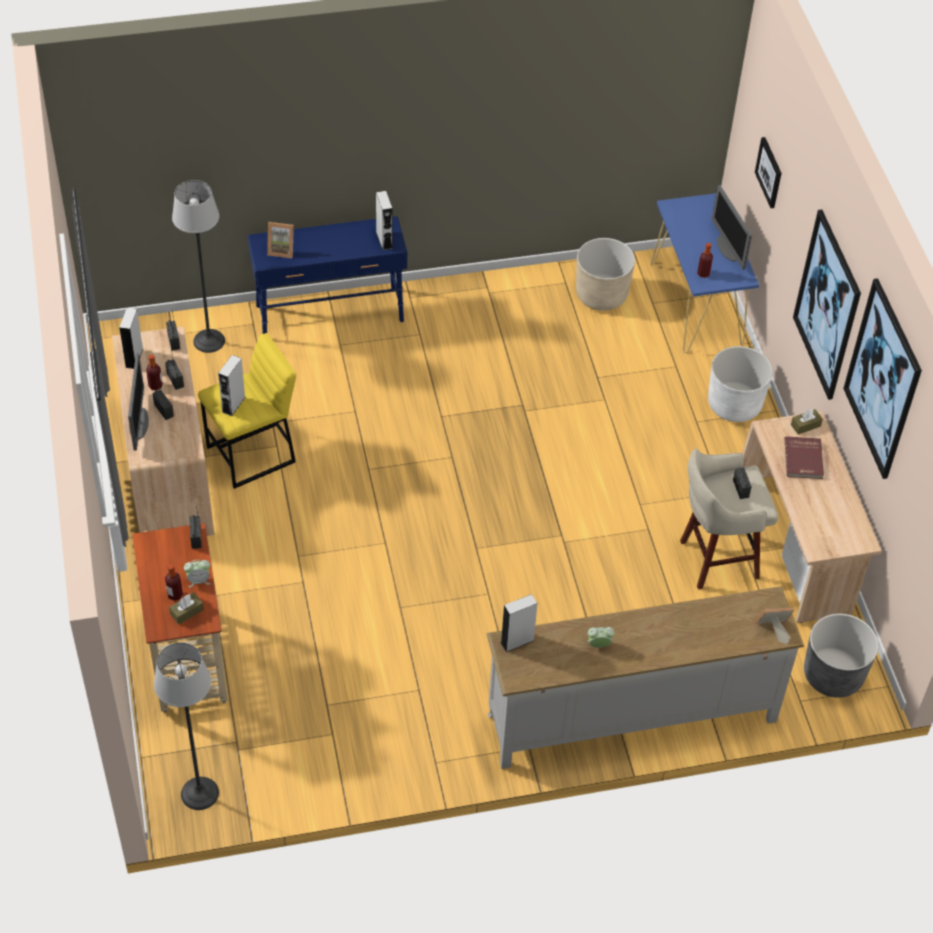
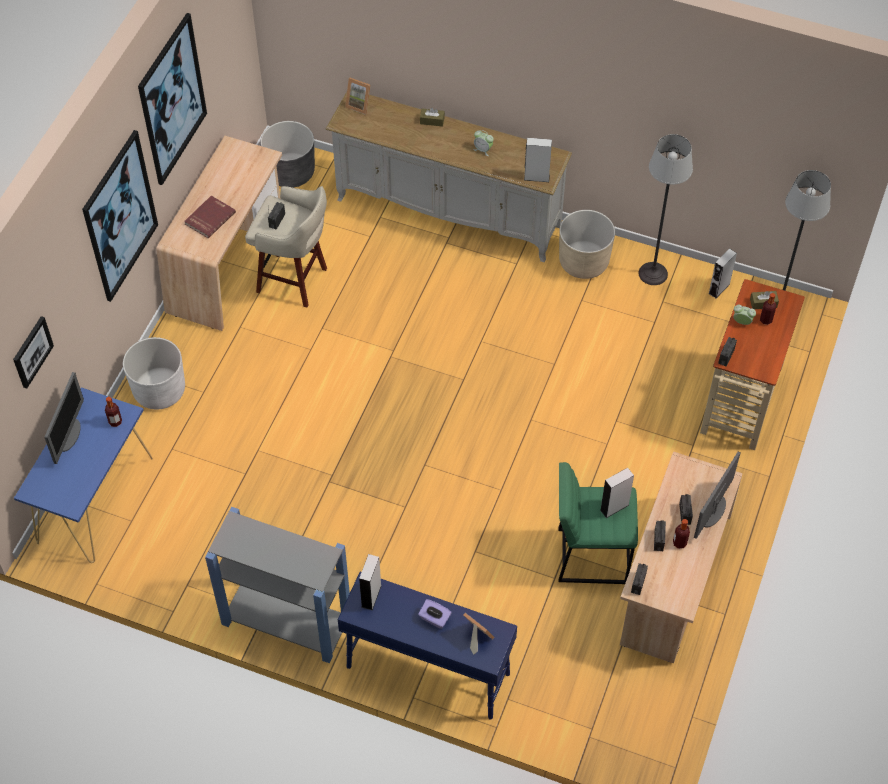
camera: 145 degrees left, 5 degrees up
(134, 358) = (684, 583): grey speaker -> grey speaker (719, 288)
(209, 340) = (560, 701): floor lamp -> floor lamp (652, 273)
(253, 453) = (589, 556): yellow stool -> green stool
(323, 247) = (434, 619): none -> purple tissue box
(469, 297) = (286, 618): none -> grey bookcase
(601, 294) = (167, 554): beige planter -> beige planter (583, 262)
(805, 425) = (181, 241): brown tissue box -> brown tissue box (432, 121)

